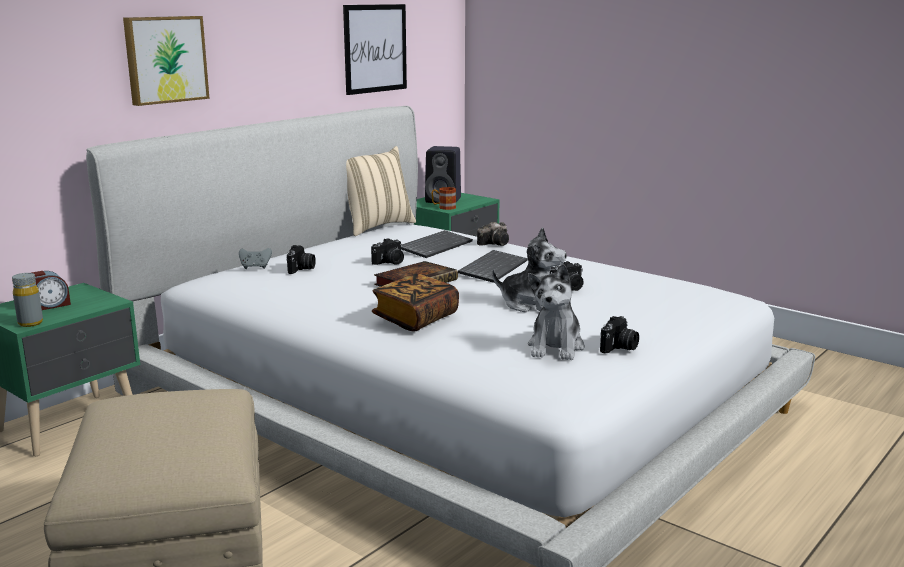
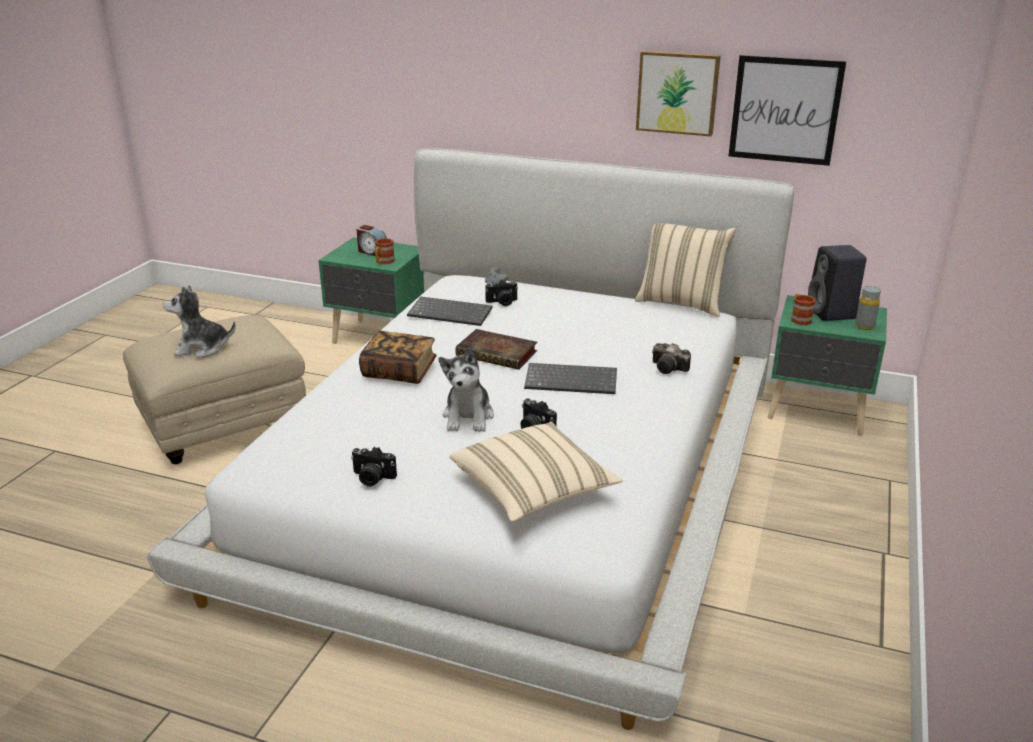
camera: 70 degrees right, 10 degrees up
(30, 323) = (338, 257): grey bottle -> grey bottle (864, 326)
(94, 304) = (383, 262): none -> mug
(165, 59) = (516, 88): picture -> picture (677, 92)
(390, 262) = (549, 331): camera -> none
(435, 246) = (625, 340): keyboard -> keyboard (451, 313)
(556, 347) = (359, 445): plush toy -> plush toy (202, 348)
(662, 300) = (533, 490): none -> beige pillow

